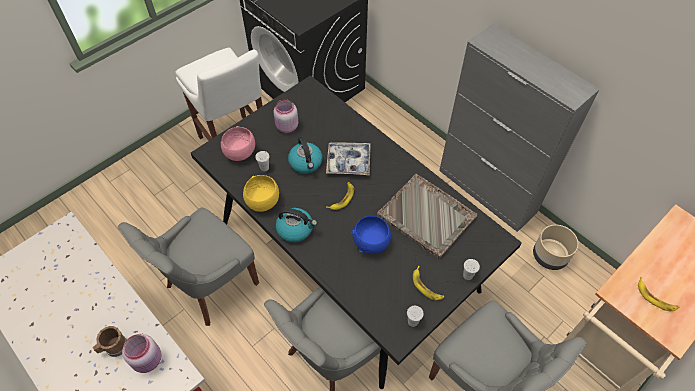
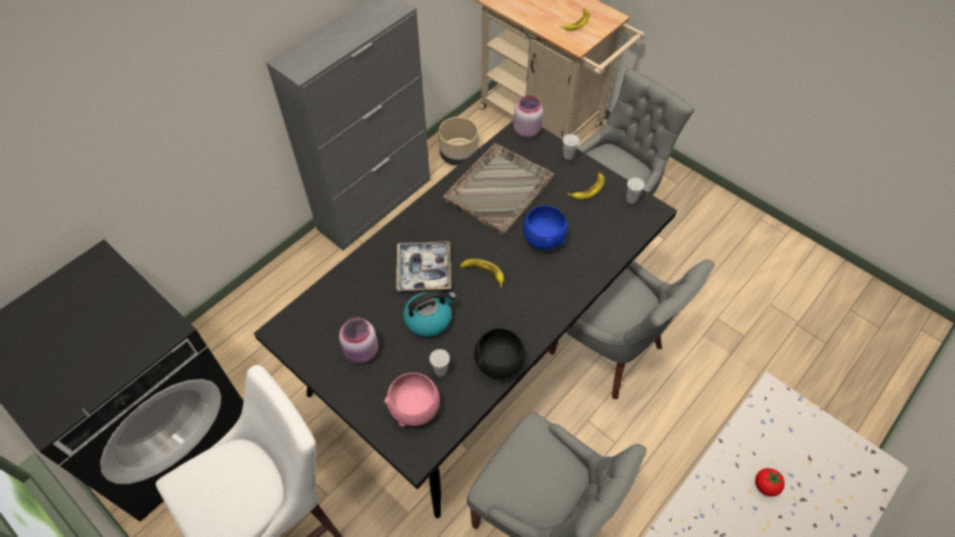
camera: 95 degrees left, 0 degrees up
(114, 347) = (765, 486): brown mug -> tomato
(149, 360) = (766, 438): pink jar -> pink jar (527, 130)
(263, 202) = (500, 363): yellow bowl -> black bowl
(295, 229) = (536, 319): kettle -> none

